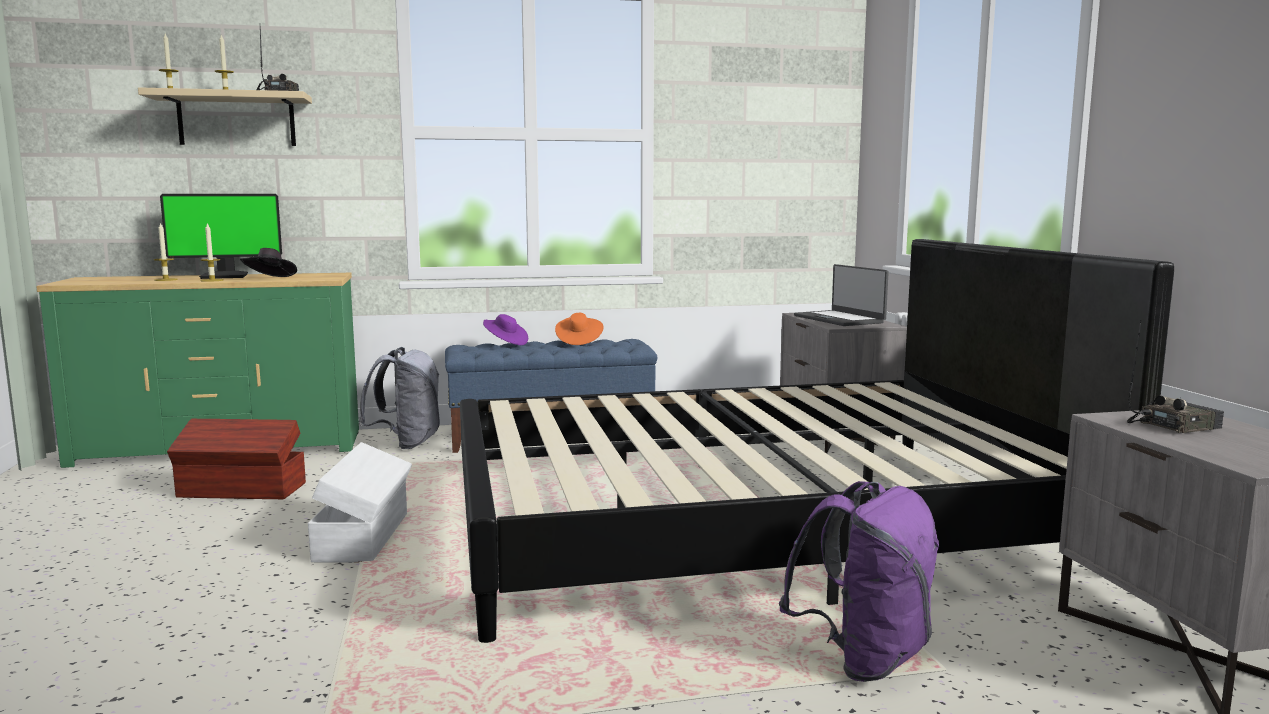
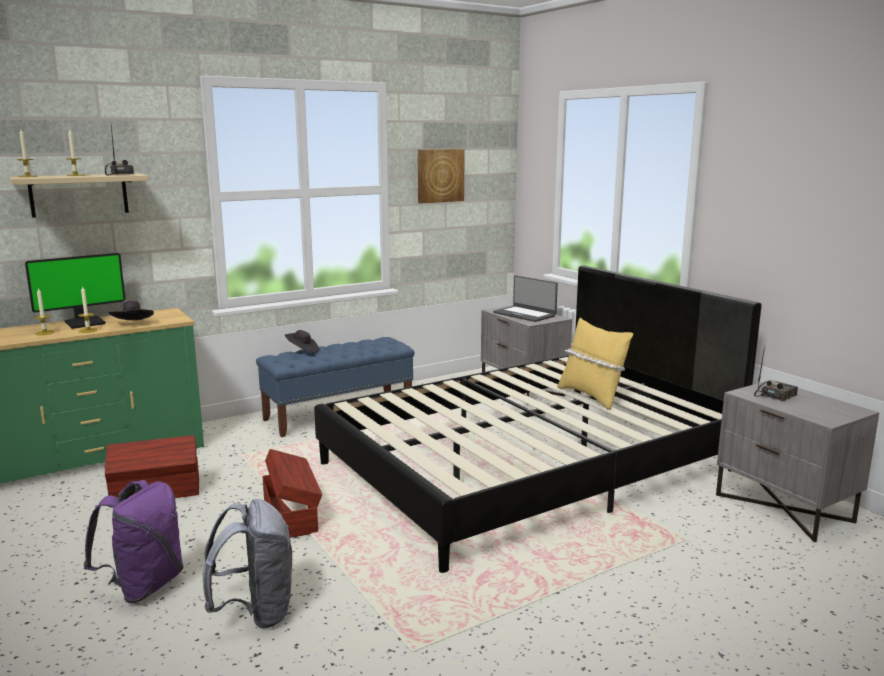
camera: 20 degrees left, 5 degrees up
(364, 536) = (291, 514): white storage box -> brown storage box
(407, 443) = (238, 434): grey backpack -> grey backpack (256, 612)
(505, 343) = (302, 351): purple hat -> black hat
(578, 341) = (353, 344): orange hat -> none
(735, 121) = (440, 175): none -> picture
(863, 658) = (645, 541): purple backpack -> purple backpack (144, 586)
(876, 426) = (591, 396): none -> yellow pillow

